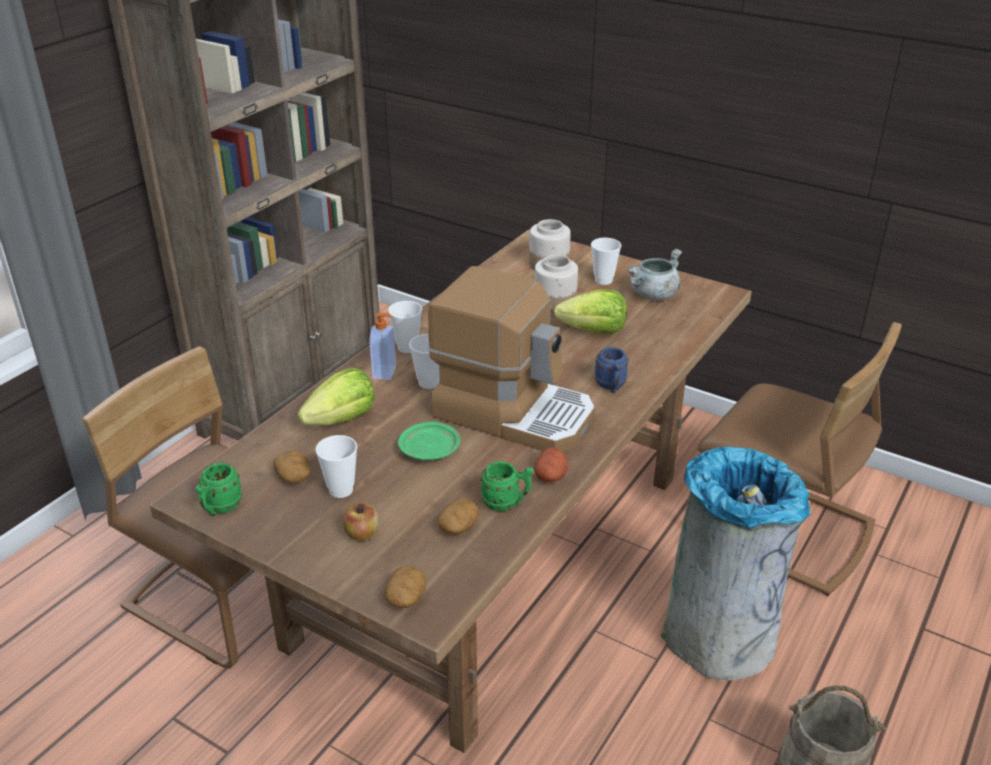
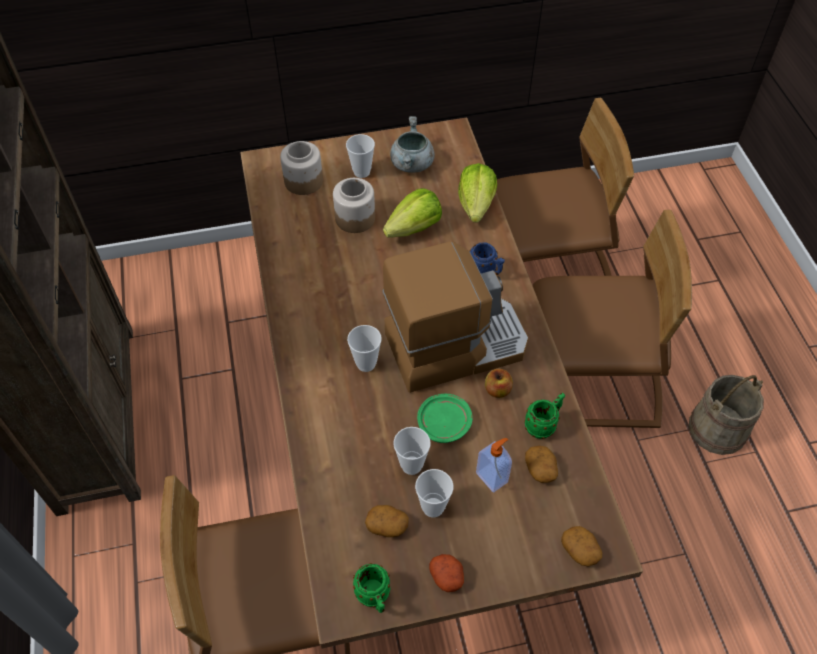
camera: 45 degrees left, 20 degrees up
(342, 419) = (350, 447): lettuce -> lettuce (476, 205)
(362, 534) = (493, 529): apple -> apple (497, 390)
(385, 372) = (322, 378): soap dispenser -> soap dispenser (492, 477)
(407, 347) = (307, 342): cup -> cup (411, 465)
(551, 476) = (541, 380): potato -> potato (447, 577)
(719, 640) = (592, 383): grey trash can -> brown chair

